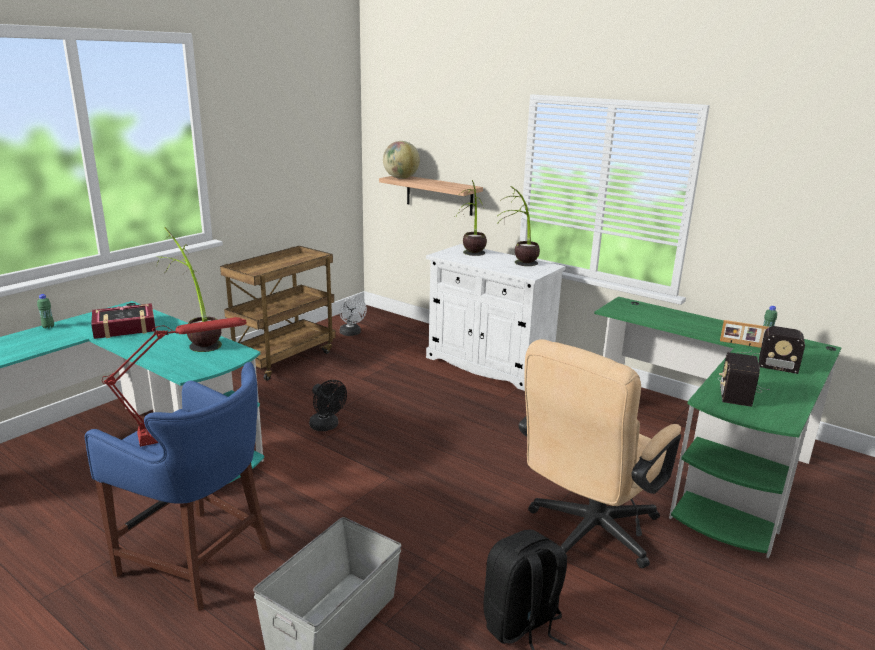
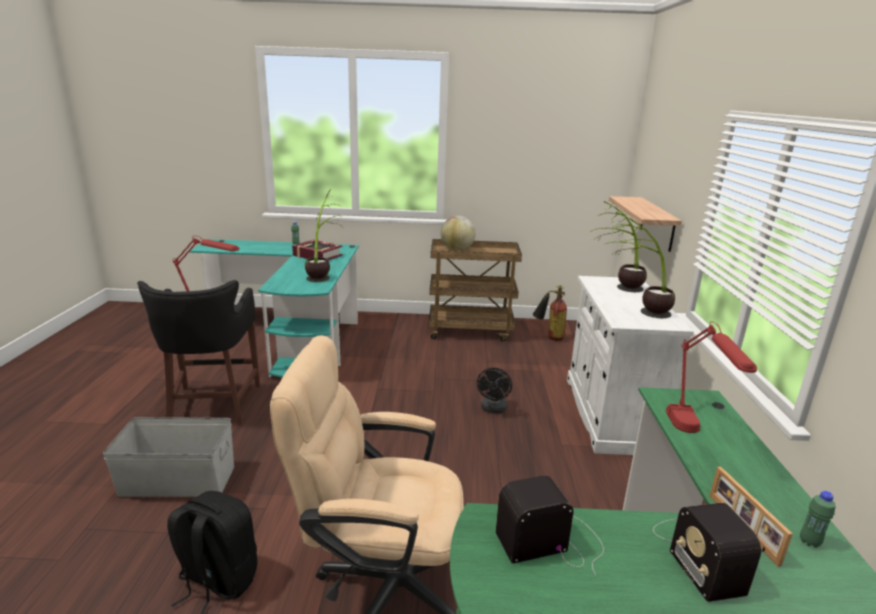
camera: 55 degrees right, 0 degrees up
(200, 560) = (213, 406): blue stool -> black stool
(327, 426) = (402, 383): black fan -> black fan (493, 409)
(351, 333) = (549, 337): white fan -> fire extinguisher
(401, 178) = (627, 199): globe -> globe (457, 250)
(662, 322) = (692, 436): none -> red table lamp

